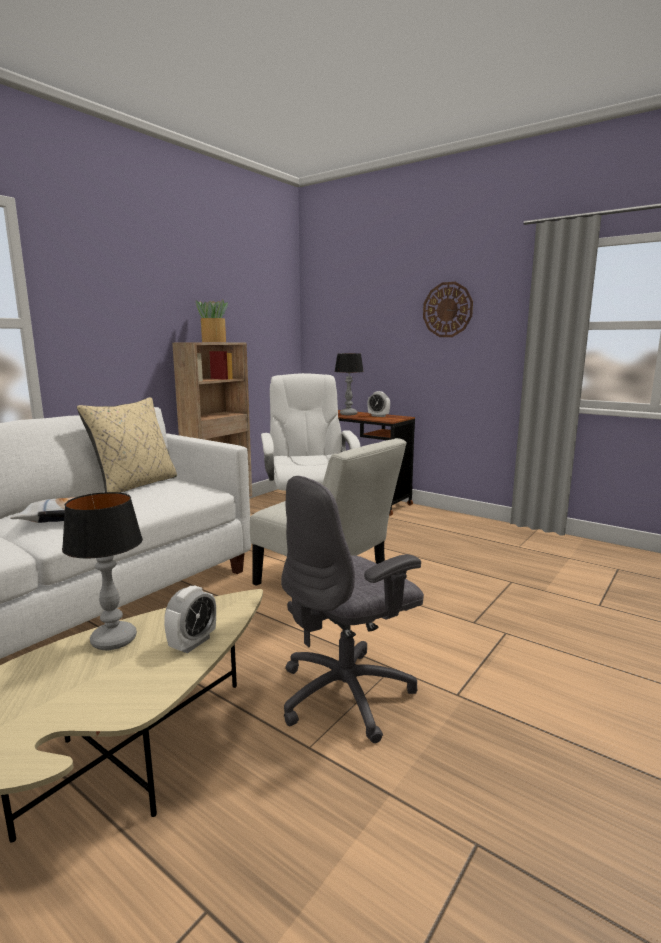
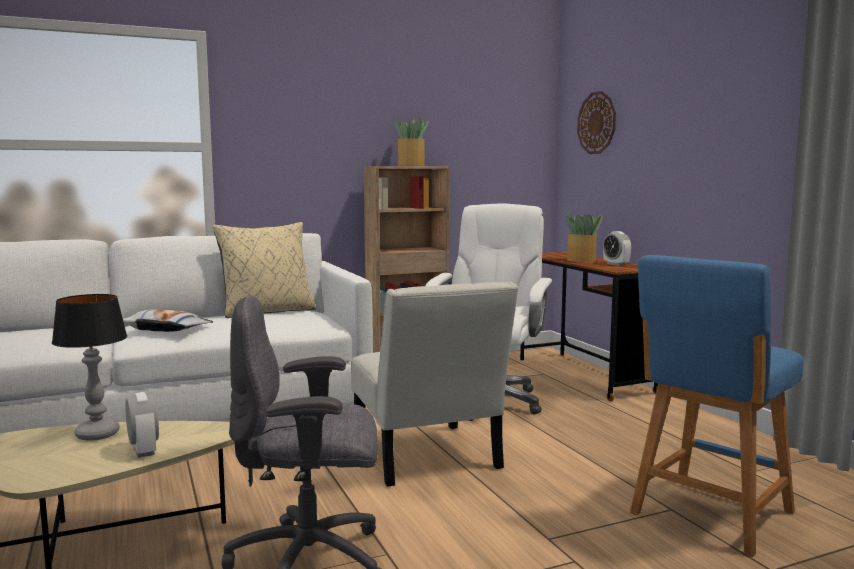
camera: 30 degrees right, 5 degrees down
(193, 643) = (143, 451): alarm clock -> alarm clock turned 90 degrees counterclockwise
(348, 414) = (581, 260): table lamp -> potted plant
(447, 310) = (709, 119): wall clock -> wall clock (597, 123)
(533, 580) = (708, 515): none -> blue stool

